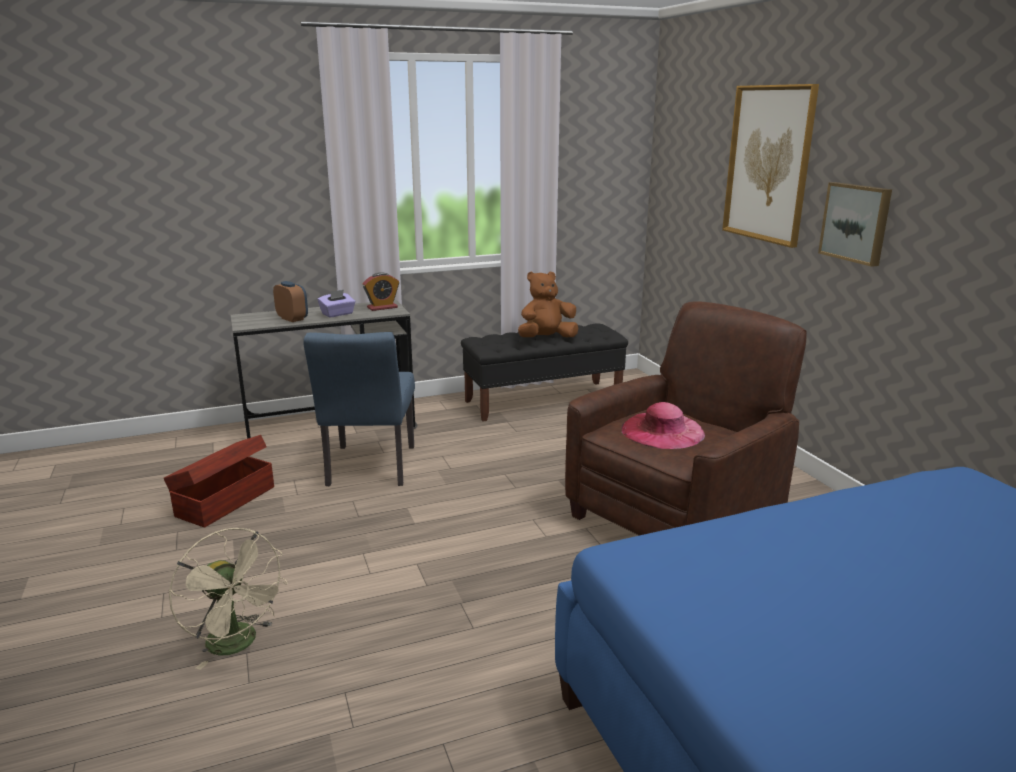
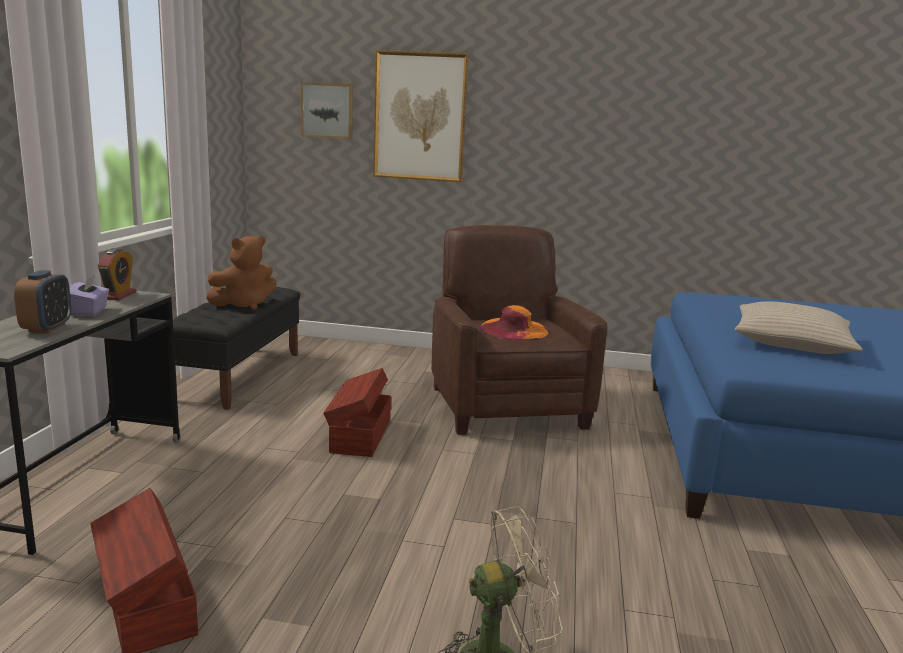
camera: 60 degrees left, 5 degrees down
(292, 319) = (47, 328): alarm clock -> alarm clock turned 105 degrees clockwise
(369, 469) = (229, 490): blue chair -> none
(508, 478) = (359, 435): none -> brown storage box
(546, 339) = (244, 305): brown plush toy -> brown plush toy turned 135 degrees counterclockwise
(662, 431) = (513, 330): pink hat -> orange hat
(816, 575) = (791, 342): none -> beige pillow
(856, 222) = (520, 157): picture -> picture (327, 110)

